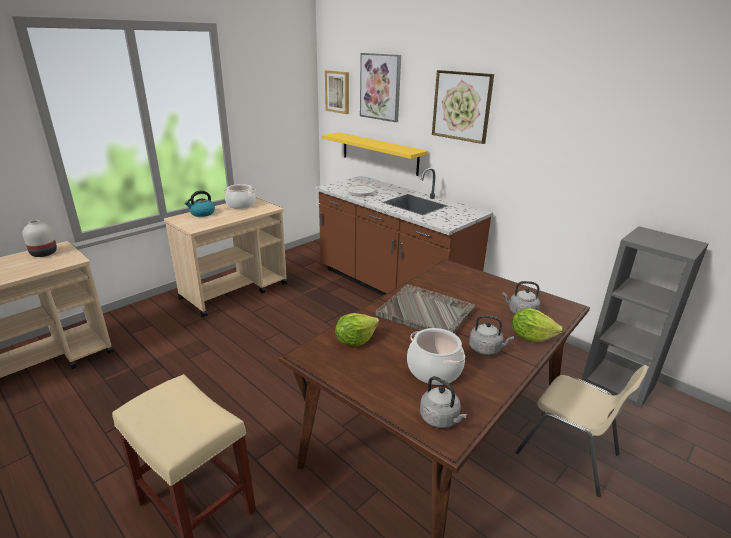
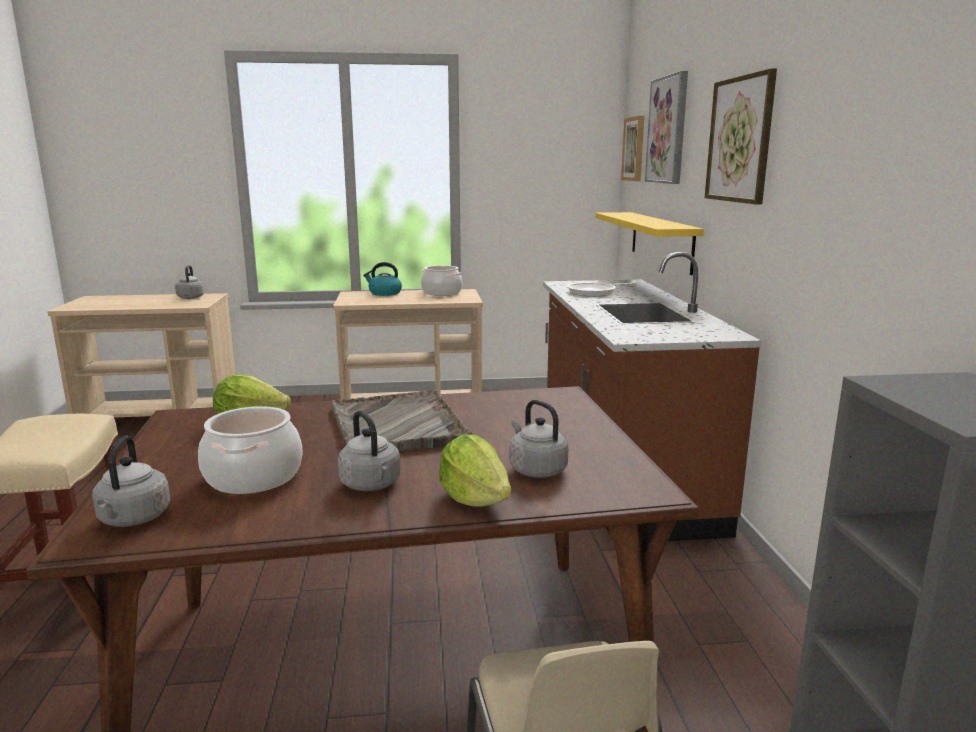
camera: 40 degrees right, 10 degrees down
(43, 253) = (191, 297): white vase -> grey kettle

